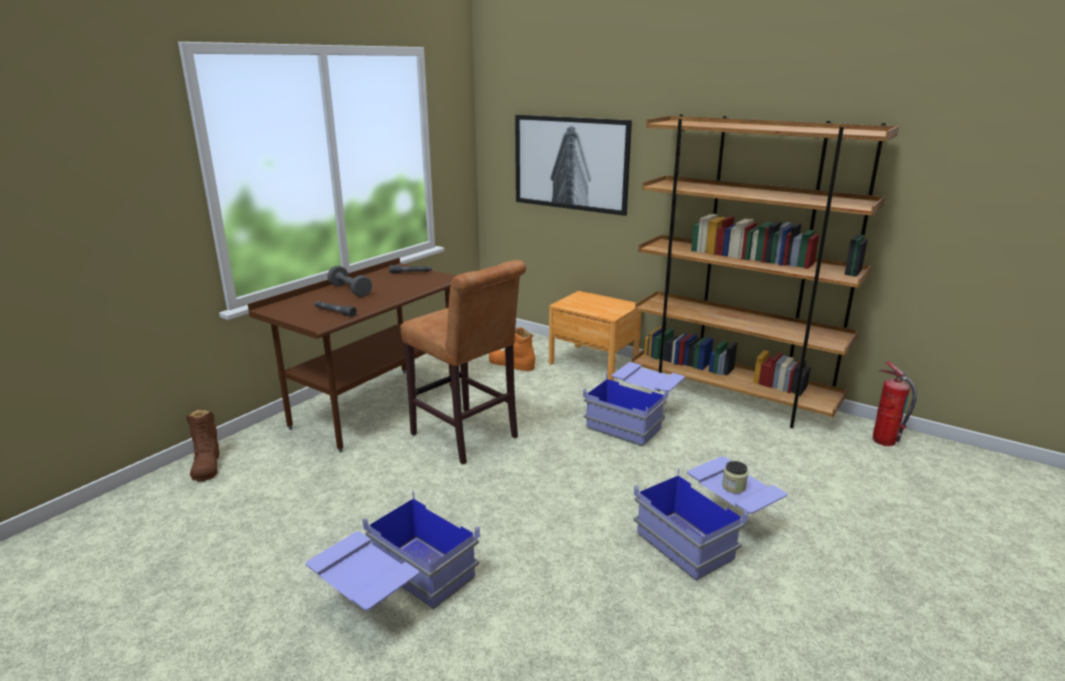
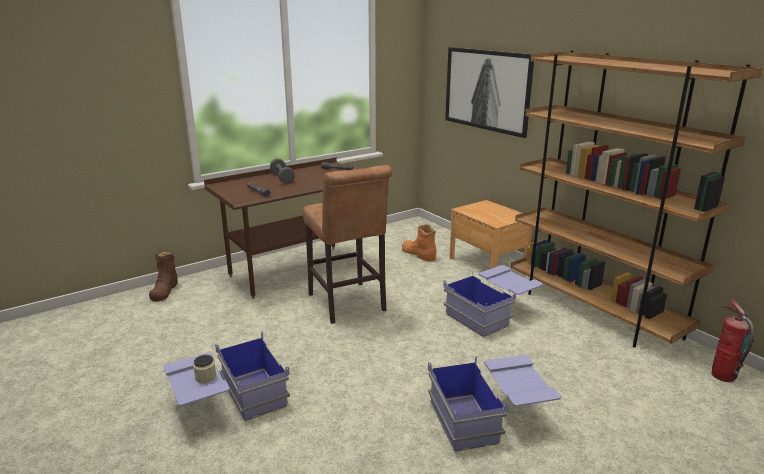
camera: 20 degrees right, 0 degrees up
(733, 487) = (518, 382): jar -> jar (205, 377)

